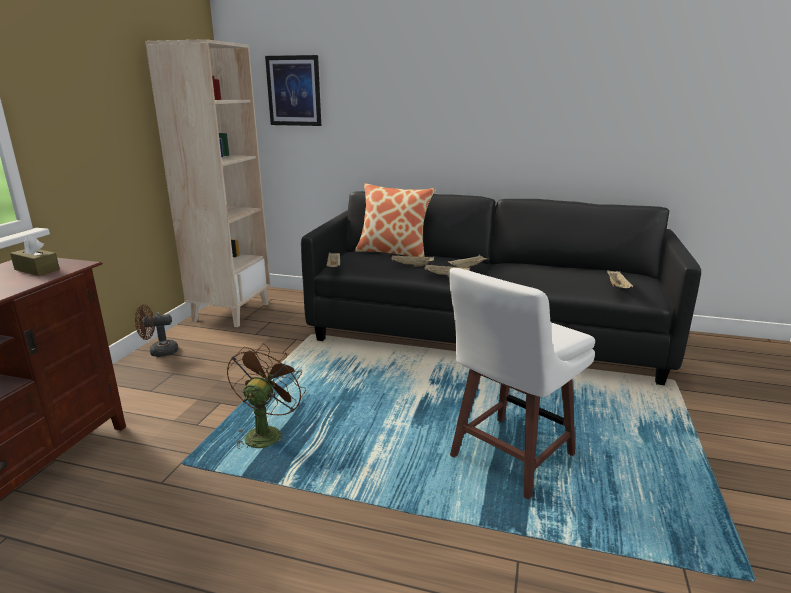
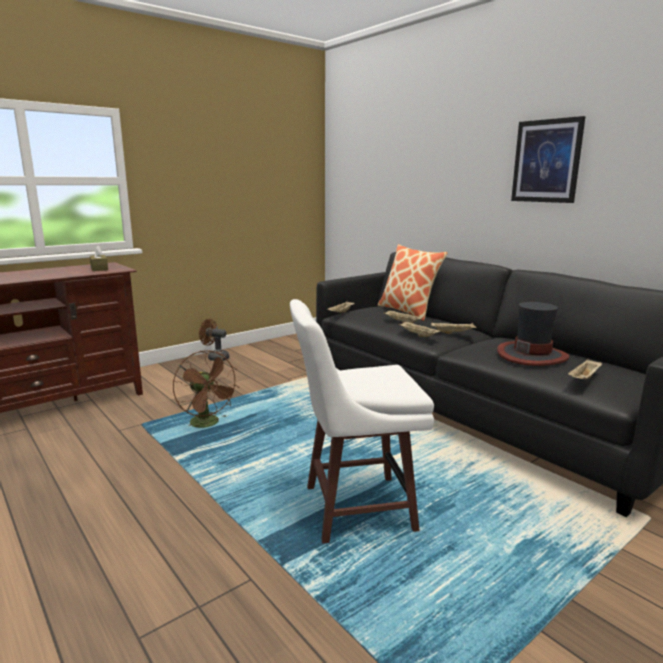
camera: 35 degrees right, 5 degrees down
(231, 312) = (292, 344): beige bookcase -> none
(265, 432) = (208, 424): brown fan -> brown fan turned 90 degrees clockwise
(294, 91) = (370, 162): picture -> picture (546, 161)
(556, 275) = (532, 355): none -> hat

